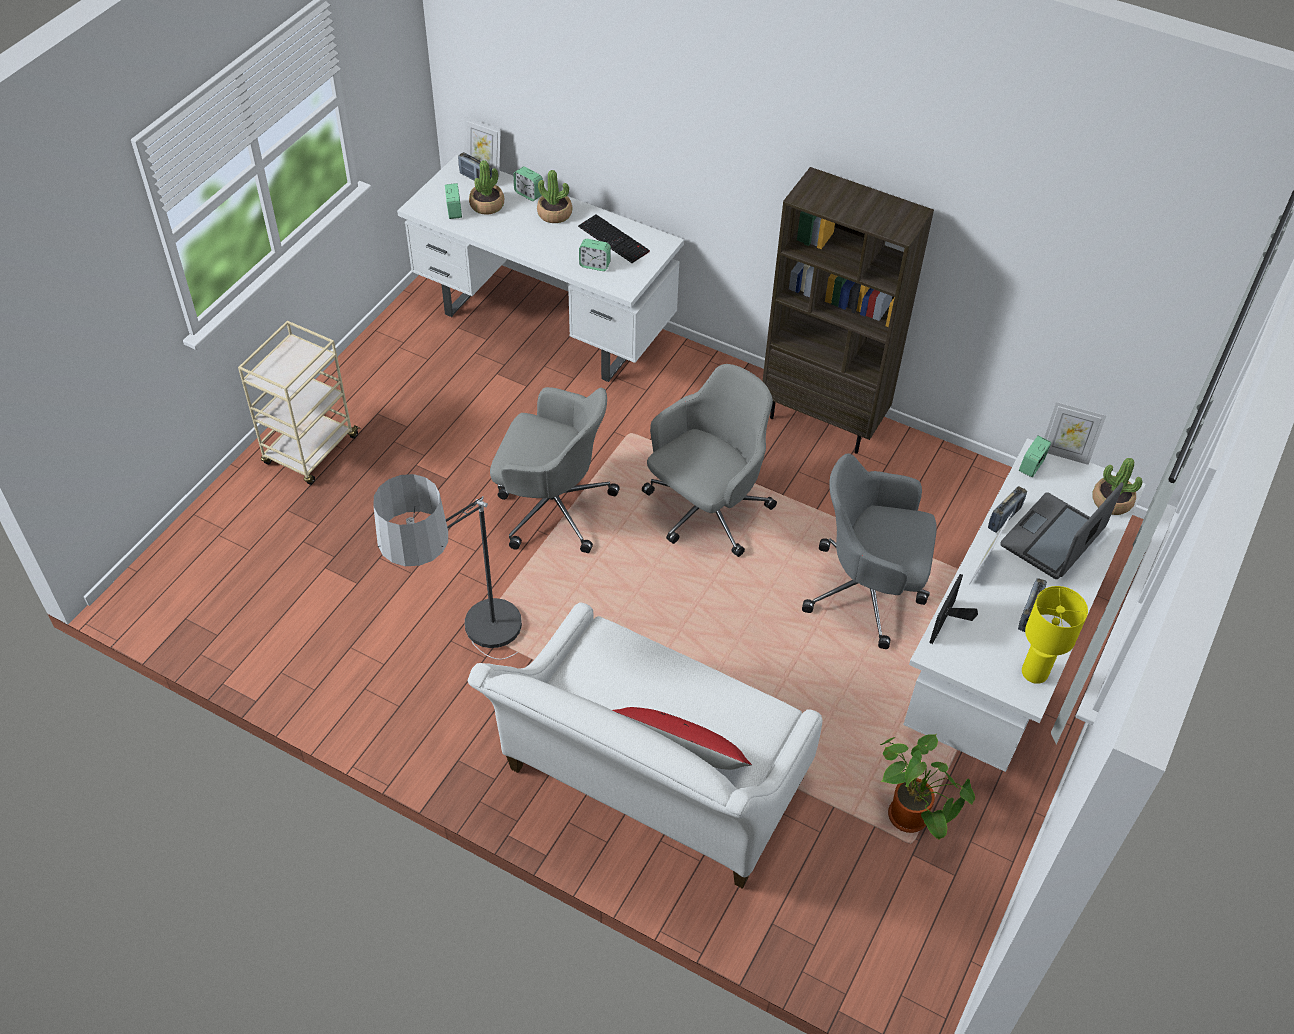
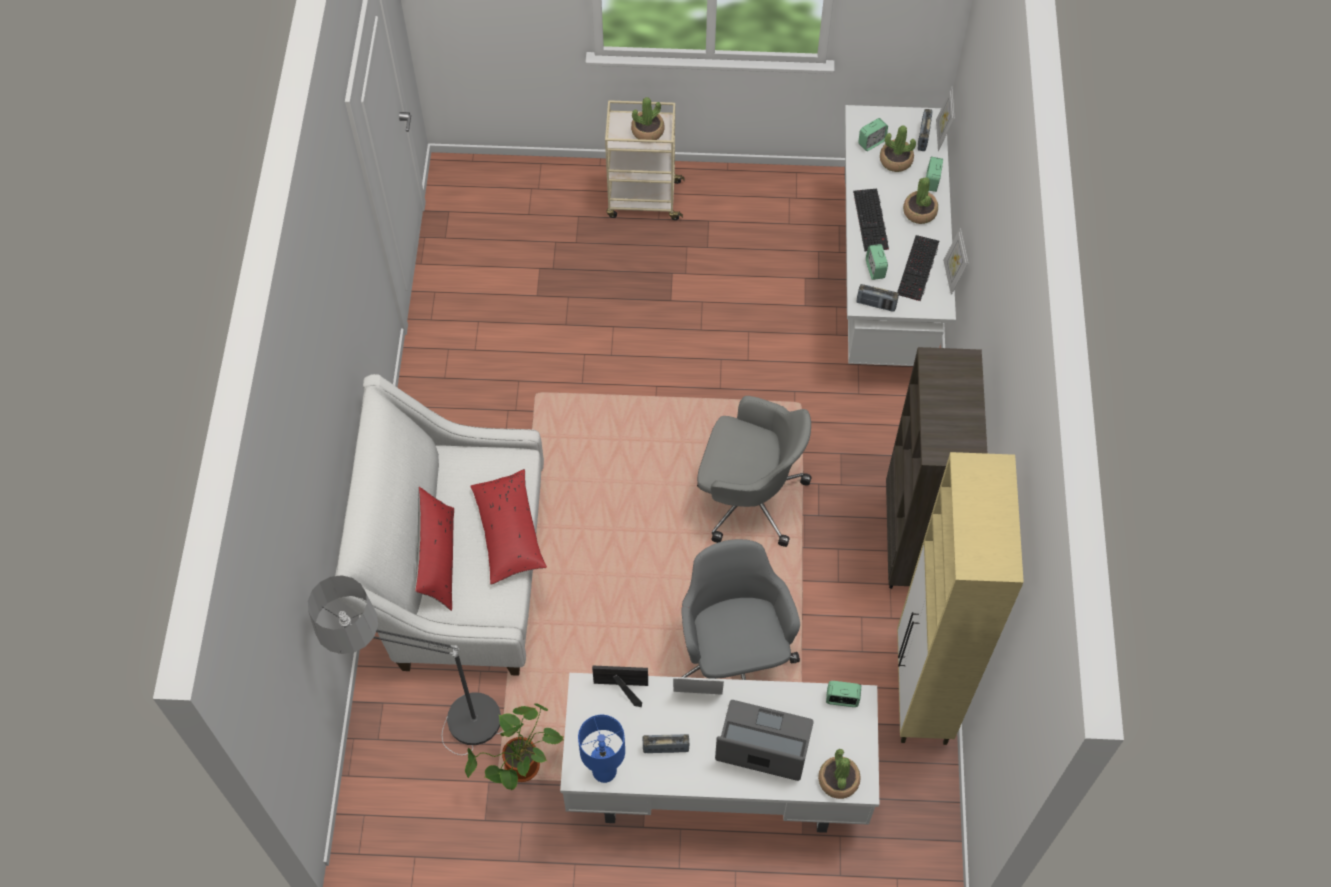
camera: 65 degrees right, 10 degrees up
(294, 361) = (647, 131): none -> potted plant
(469, 660) = (507, 401): floor lamp -> floor lamp (430, 720)
(540, 246) = (872, 221): none -> keyboard
(552, 507) = (686, 385): grey office chair -> none
(684, 676) = (509, 532): none -> red pillow
(970, 476) = (921, 694): none -> beige cabinet
(1004, 518) = (765, 696): radio -> radio (876, 304)
(1035, 673) = (604, 772): yellow table lamp -> blue table lamp
(1065, 454) = (875, 723): picture frame -> picture frame (951, 277)

